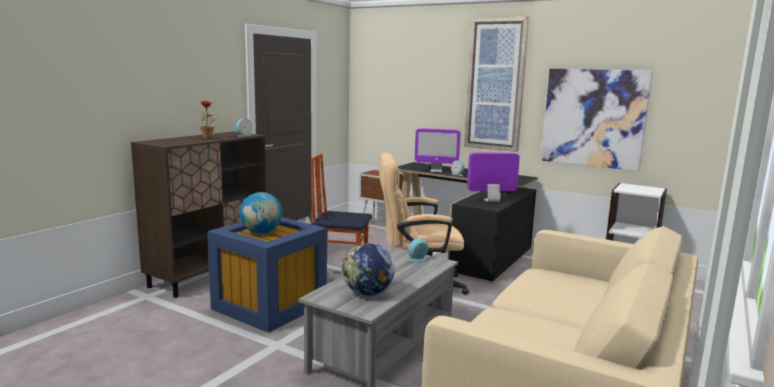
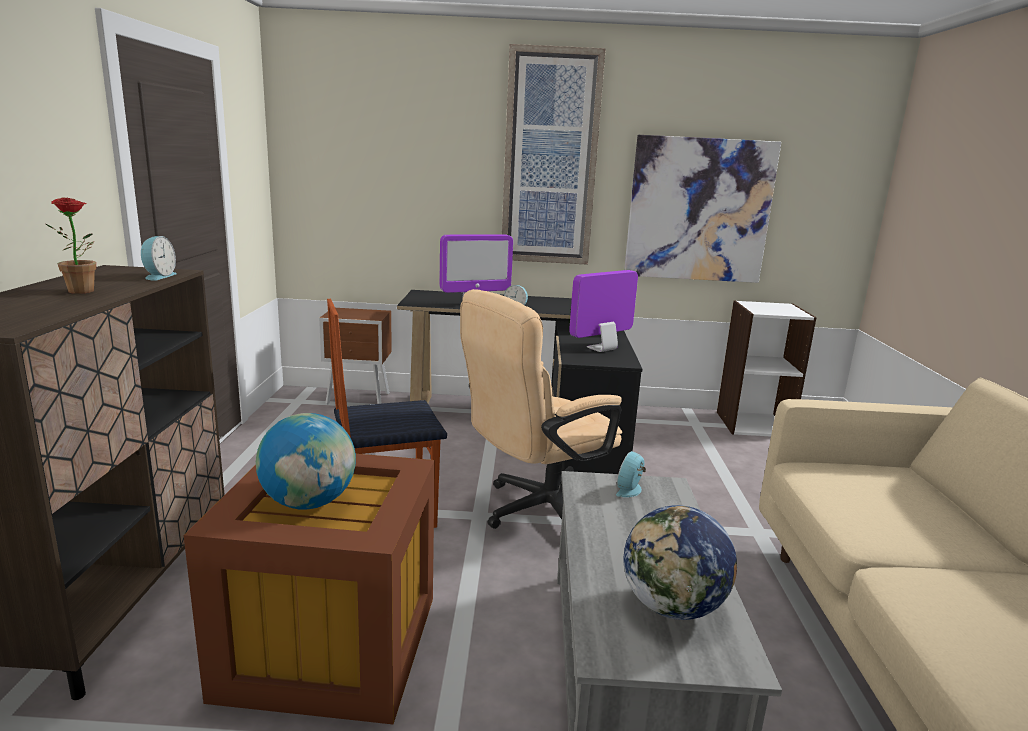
camera: 30 degrees left, 5 degrees up
(270, 305) = (329, 643): blue storage box -> brown storage box

